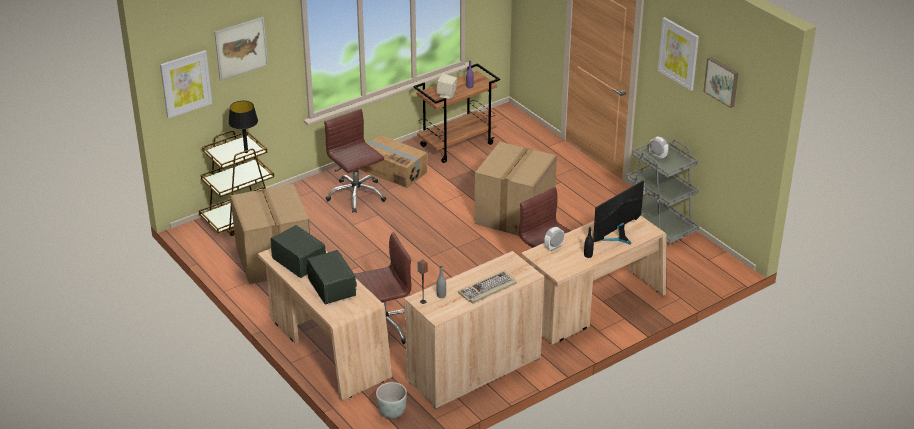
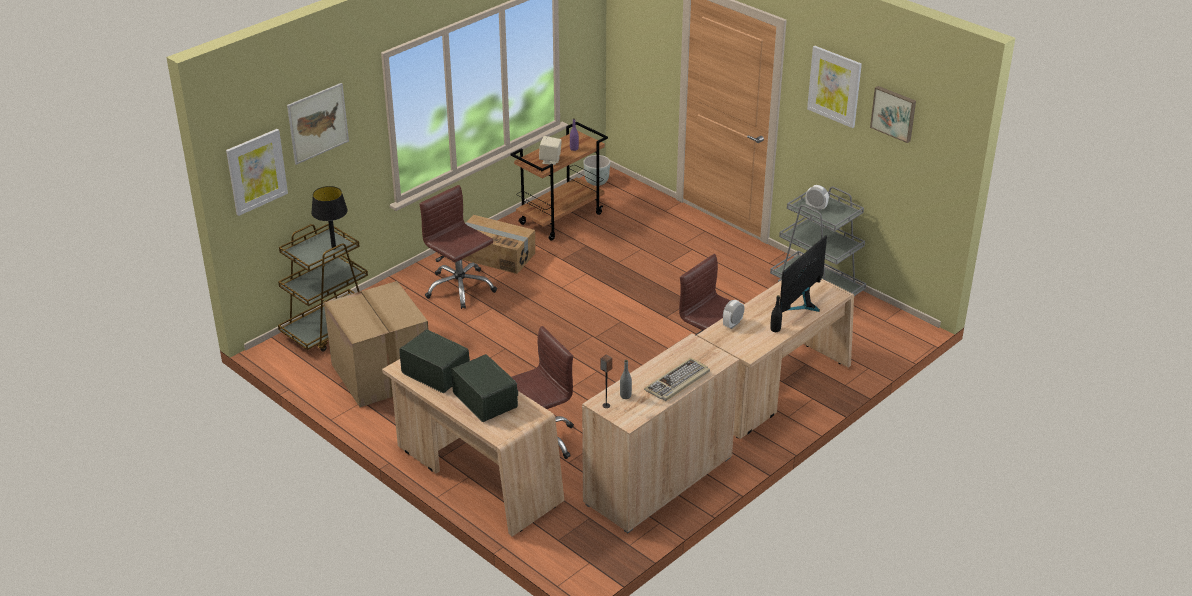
camera: 10 degrees left, 0 degrees up
(392, 412) = (576, 543): grey planter -> grey planter (597, 182)
(515, 215) = (652, 293): cardboard box -> none

